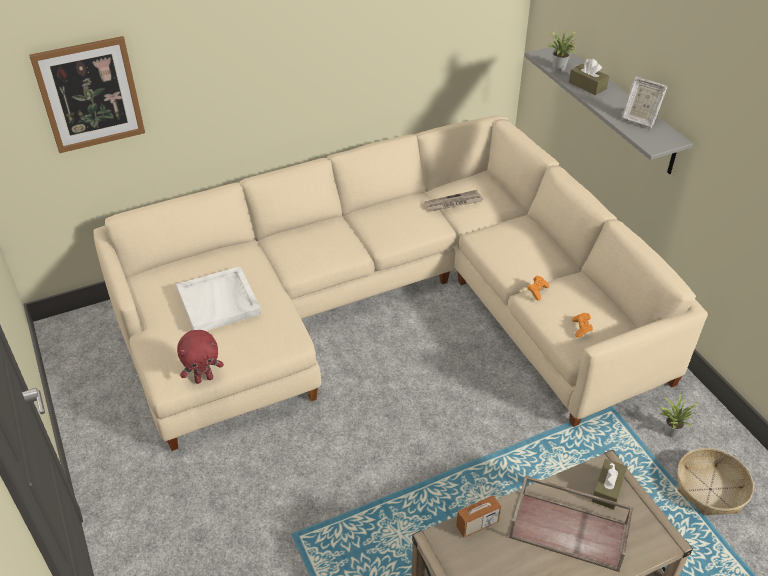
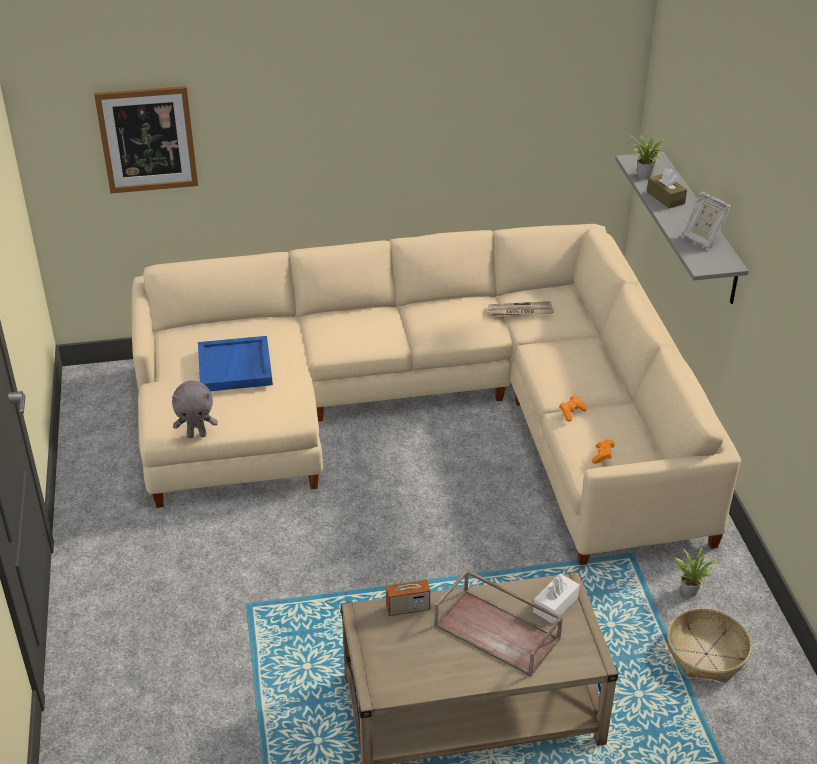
camera: 15 degrees right, 5 degrees down
(204, 378) = (197, 435): red plush toy -> grey plush toy
(219, 302) = (235, 367): white tray -> blue tray
(607, 489) = (555, 605): brown tissue box -> white tissue box

